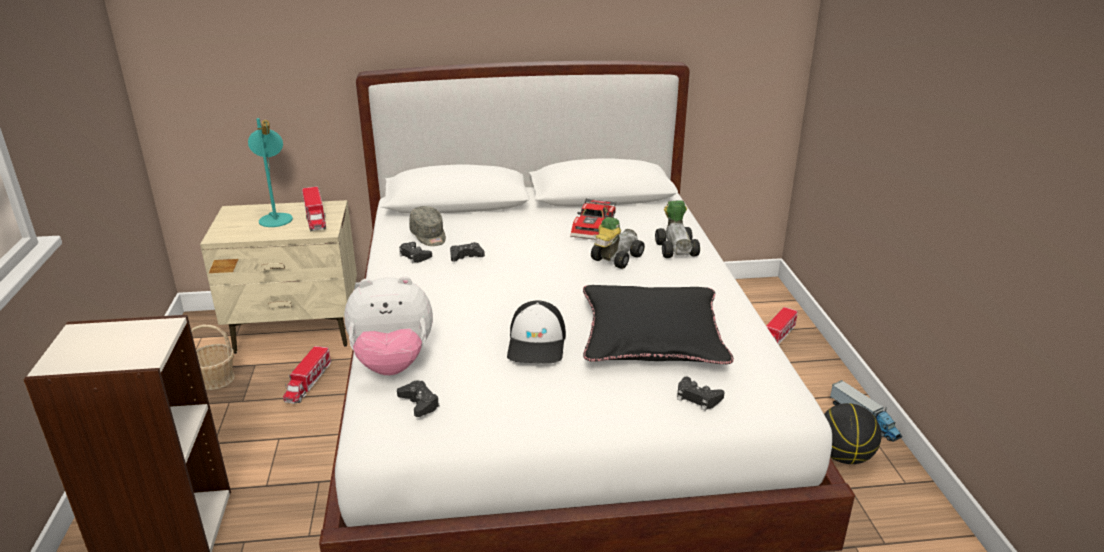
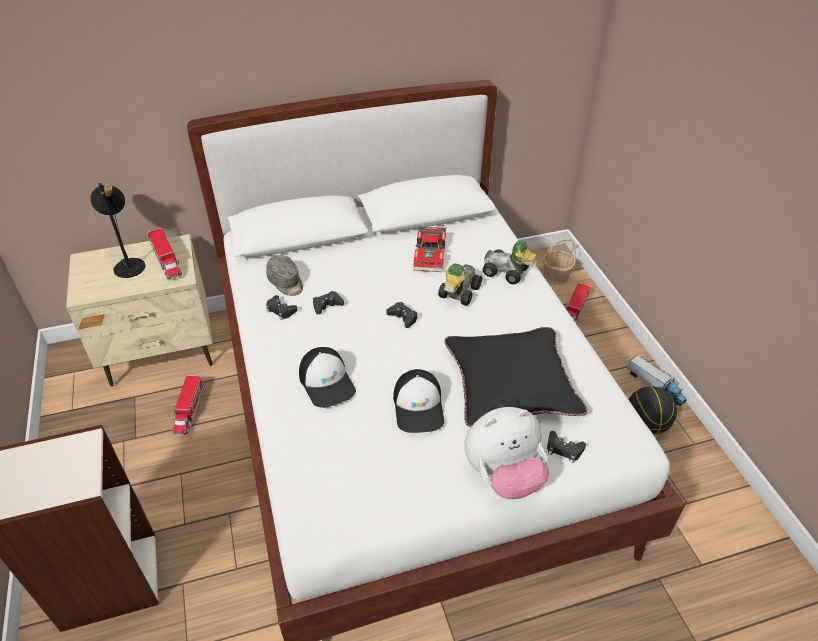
camera: 10 degrees left, 15 degrees up
(215, 379) = (103, 417): basket -> basket (555, 276)
(276, 217) = (129, 264): turquoise table lamp -> black table lamp
(392, 364) = (301, 446): plush toy -> plush toy (503, 475)
(419, 403) = (338, 491): black game controller -> black game controller (403, 317)
(442, 314) = (327, 382): none -> cap
(677, 248) = (507, 274): toy car -> toy car turned 135 degrees clockwise

